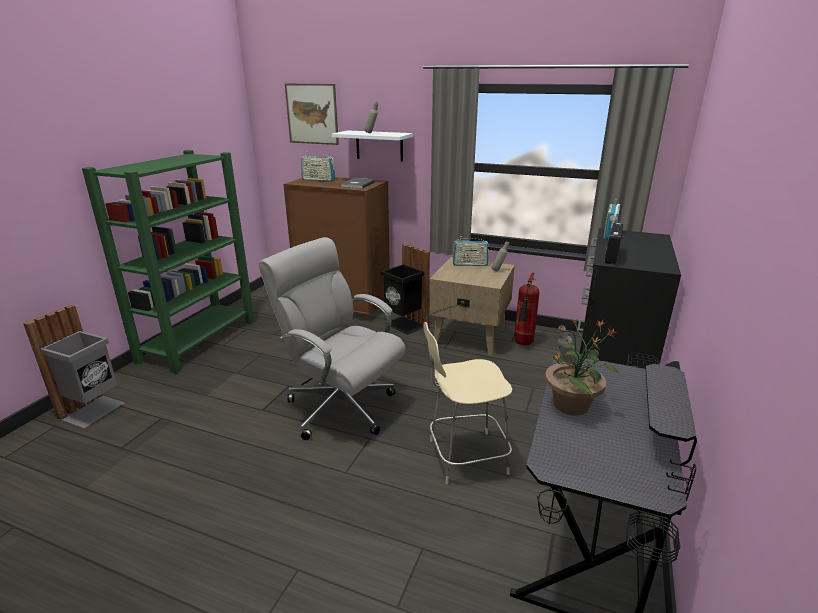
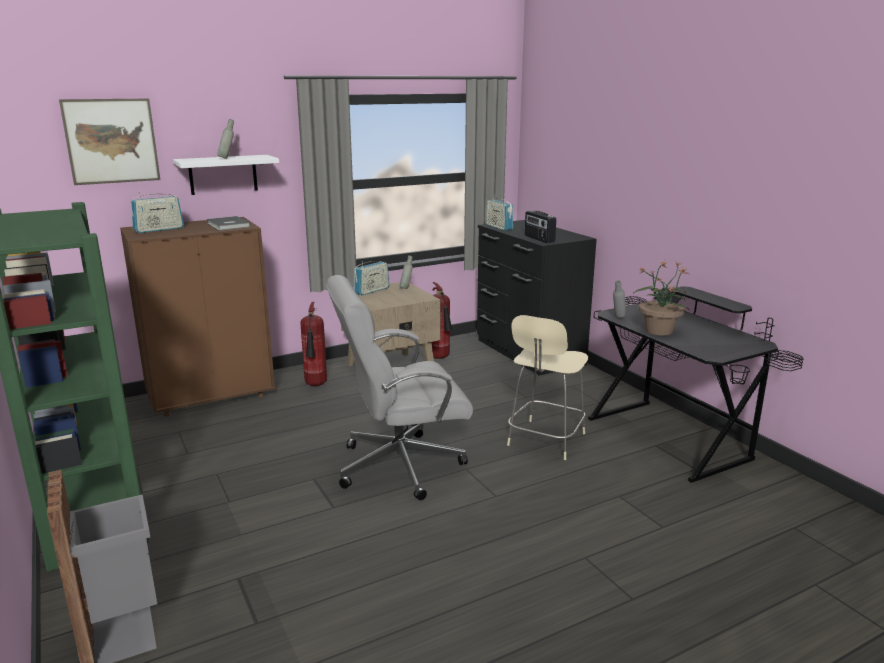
camera: 50 degrees left, 5 degrees down
(405, 325) = (316, 385): black trash can -> fire extinguisher

